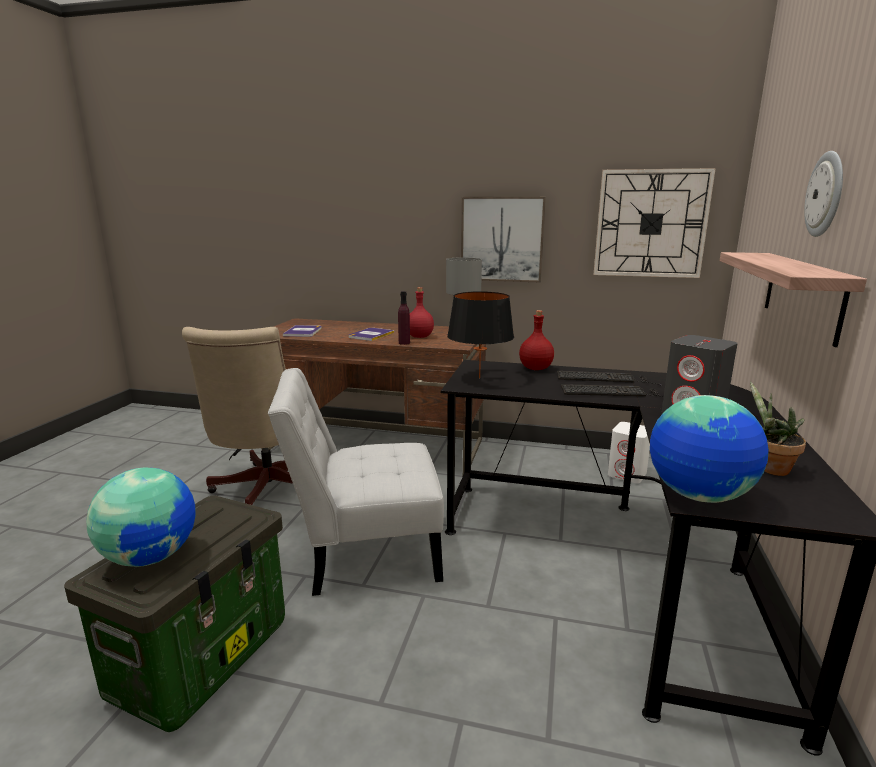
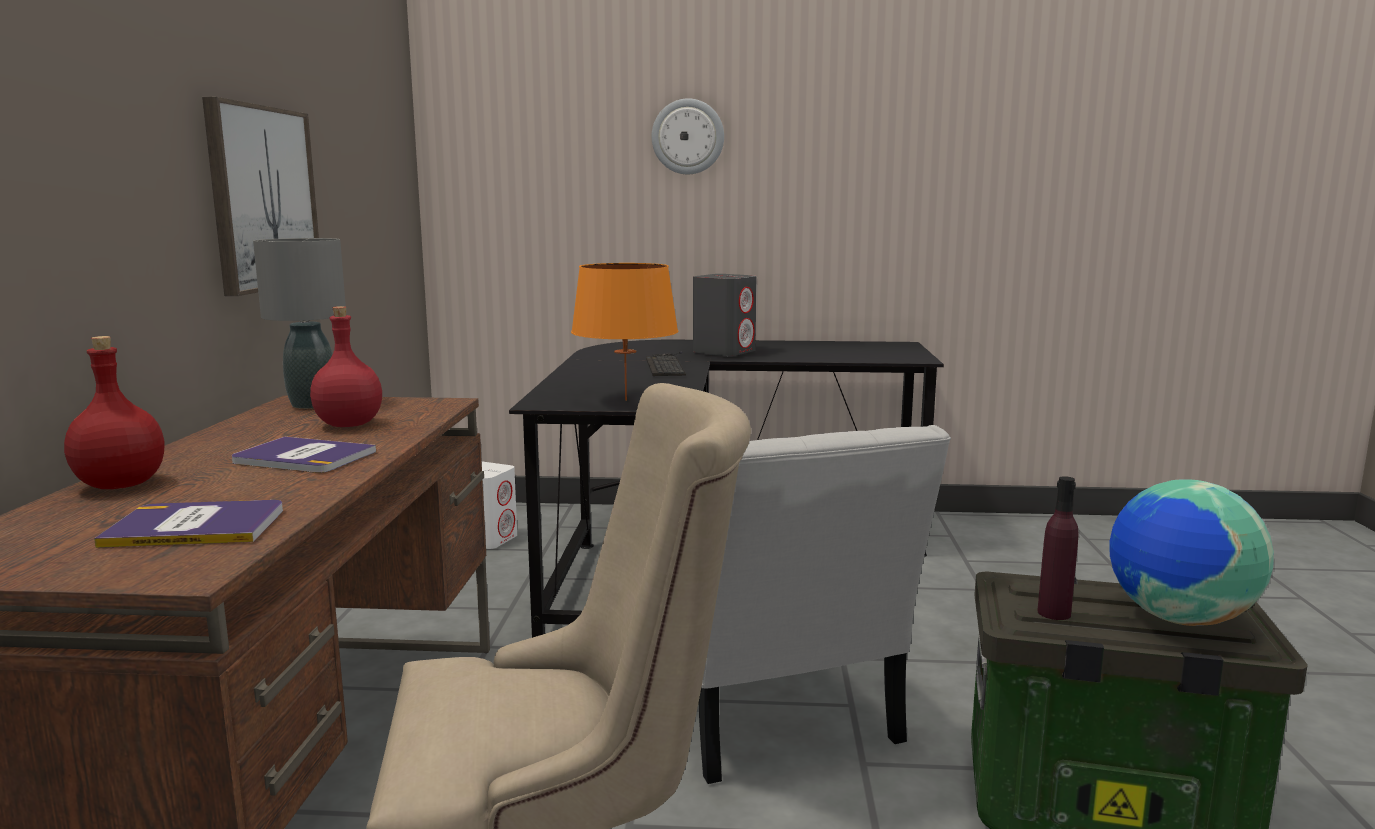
camera: 100 degrees left, 5 degrees down
(404, 343) = (409, 430): purple bottle -> purple bottle (1054, 613)
(479, 378) = (625, 400): black table lamp -> orange table lamp
(535, 369) = (567, 383): red bottle -> red bottle (122, 485)
(604, 378) = (608, 365): keyboard -> none
(651, 224) = (377, 170): wall clock -> none
(699, 496) = (909, 358): globe -> none
(769, 468) = (838, 347): potted plant -> none
(802, 294) = (680, 228): shelf -> none

